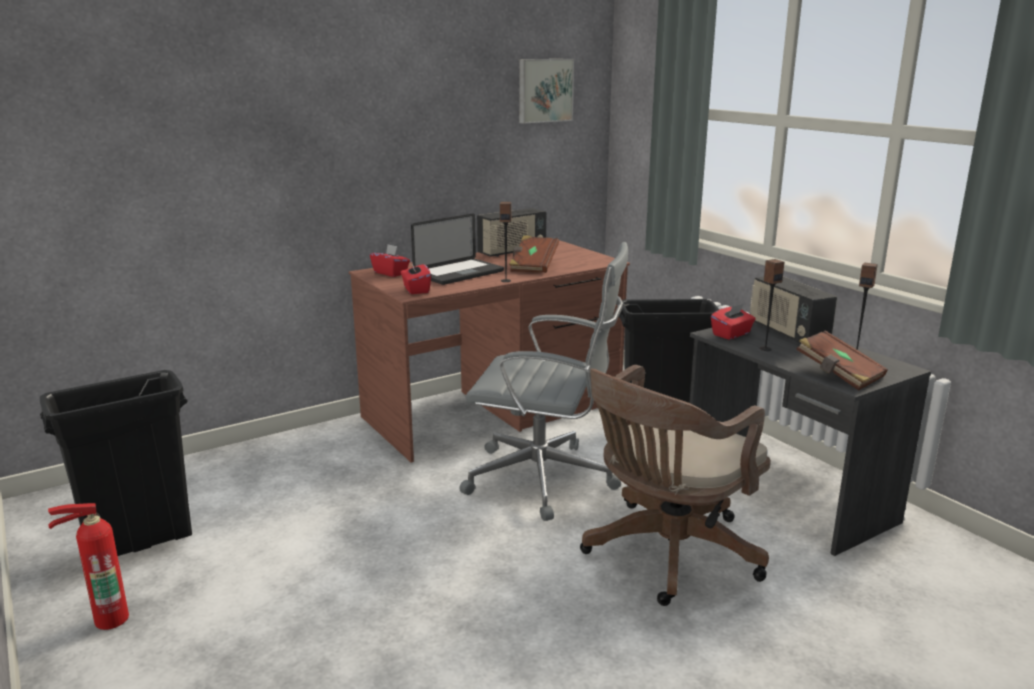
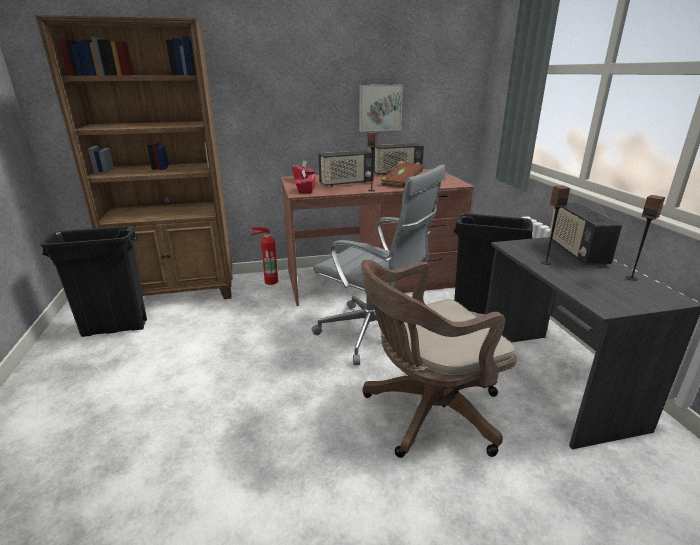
camera: 20 degrees right, 5 degrees up
(108, 618) = (61, 372): fire extinguisher -> fire extinguisher (270, 281)
(206, 474) = (180, 292): none -> brown bookcase
(459, 273) = (346, 183): laptop -> radio
(544, 90) = (434, 56): picture -> picture (380, 107)
(731, 334) = (525, 247): red tissue box -> none
(838, 375) = (600, 295): brown book -> none

